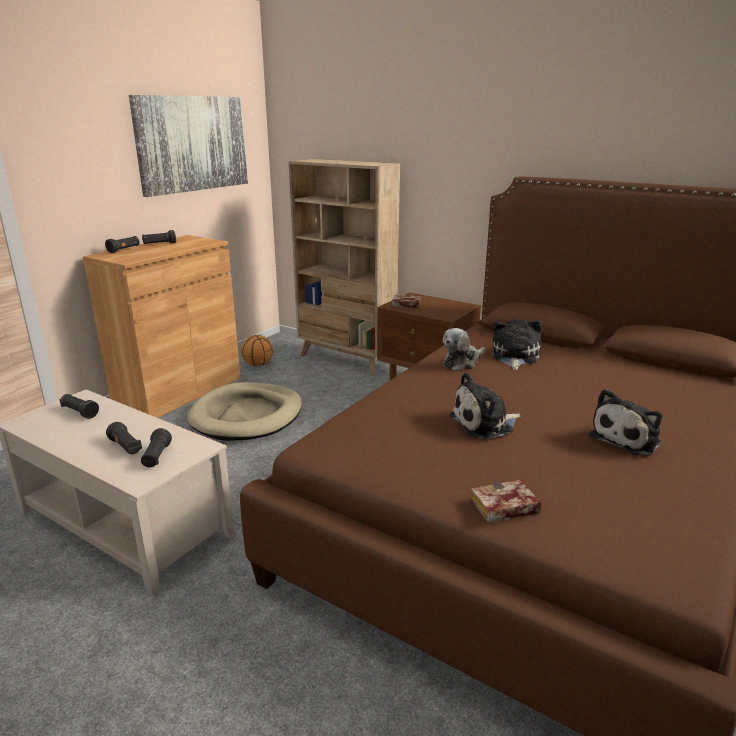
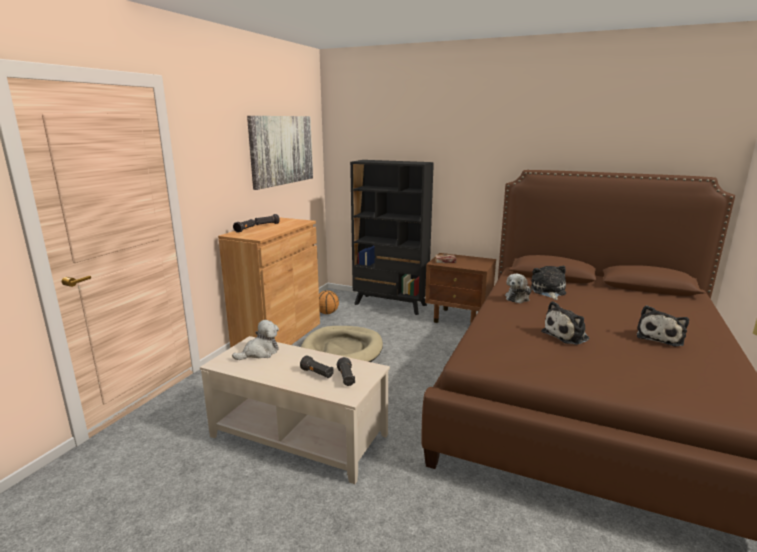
camera: 10 degrees left, 5 degrees down
(80, 412) = (260, 353): black flashlight -> plush toy
(346, 359) = (390, 305): beige bookcase -> black bookcase
(503, 508) = (622, 386): book -> none

